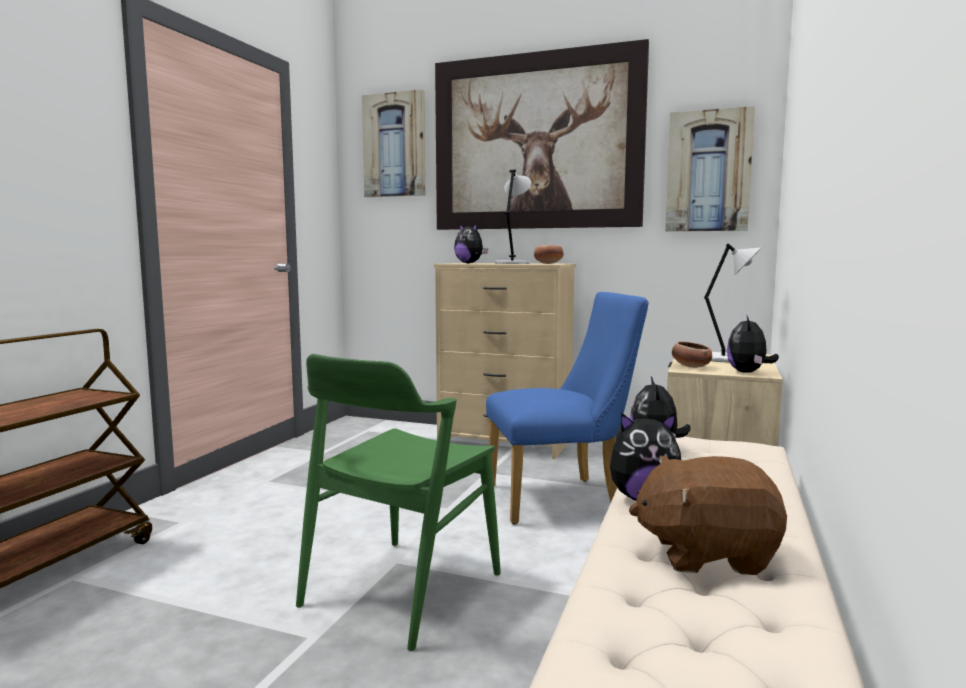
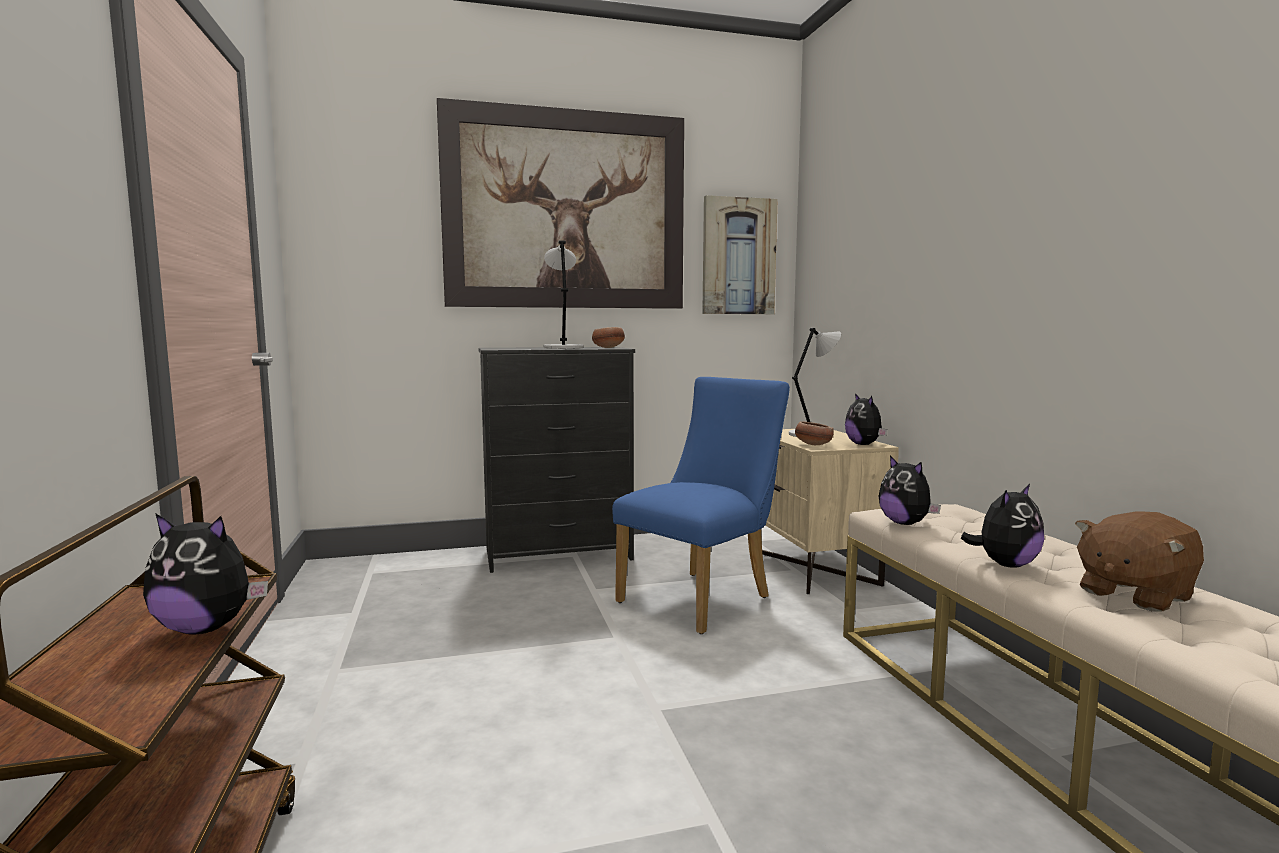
camera: 35 degrees left, 0 degrees up
(394, 145) = (376, 195): picture -> none
(401, 589) = (711, 734): green chair -> none
(470, 263) = (513, 348): plush toy -> plush toy (206, 628)
(504, 443) = (558, 554): beige dresser -> black dresser

